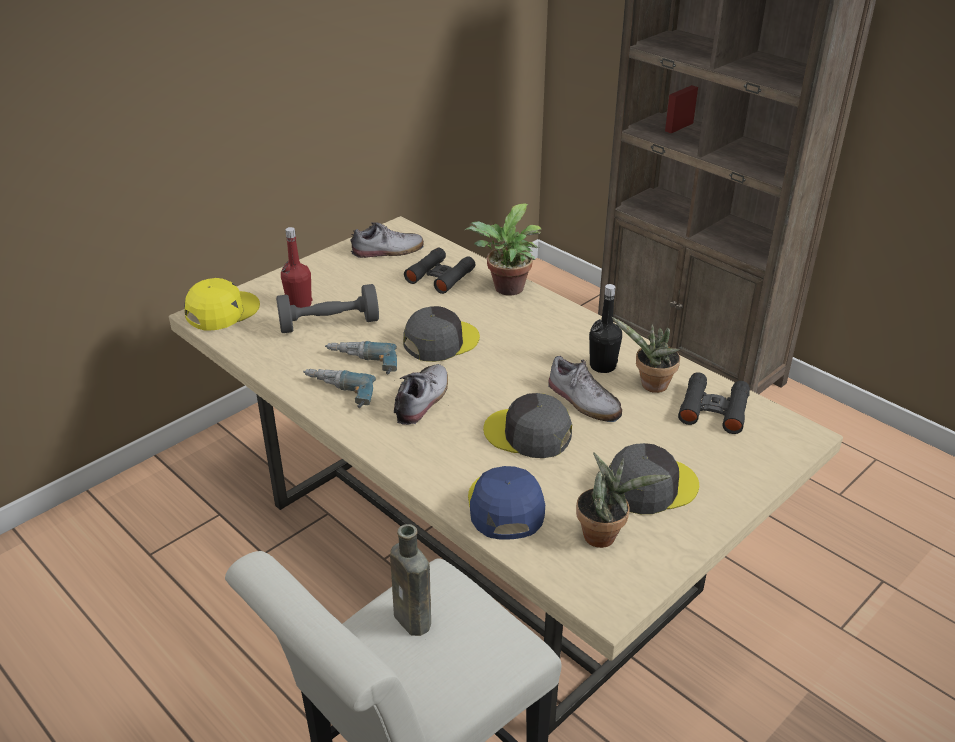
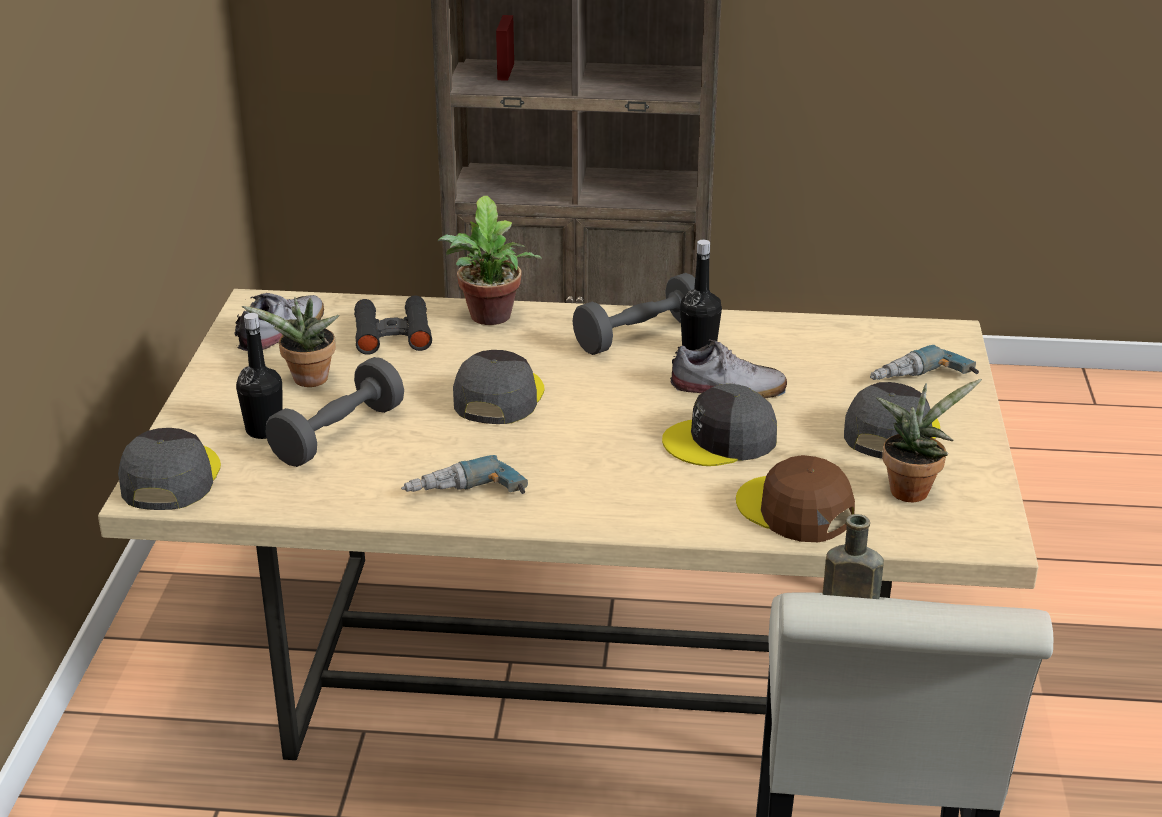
camera: 40 degrees left, 5 degrees down
(222, 311) = (170, 478): yellow cap -> grey cap
(299, 304) = (264, 430): red bottle -> black bottle
(361, 365) = (445, 457): power drill -> power drill (922, 382)
(423, 399) = (568, 459): shoe -> none
(505, 506) = (794, 510): blue cap -> brown cap
(579, 339) = (639, 335): none -> grey dumbbell
(650, 386) = (768, 349): potted plant -> potted plant (307, 381)
(713, 409) = (850, 344): black binoculars -> none

